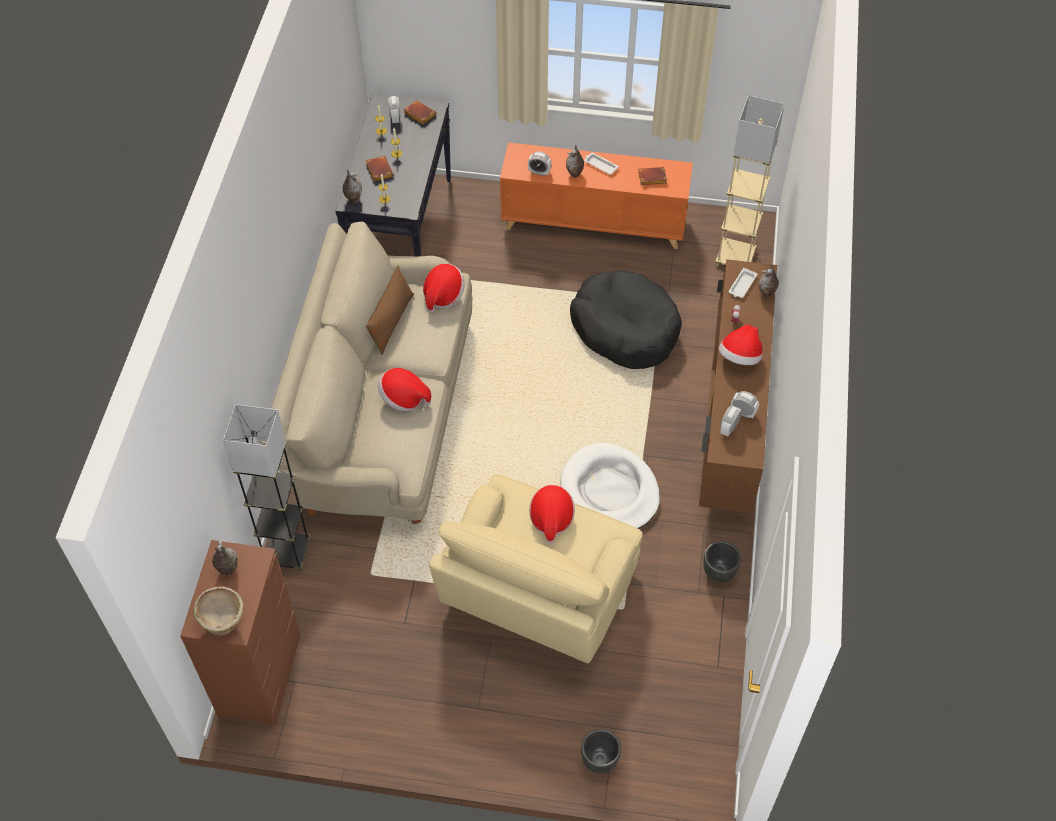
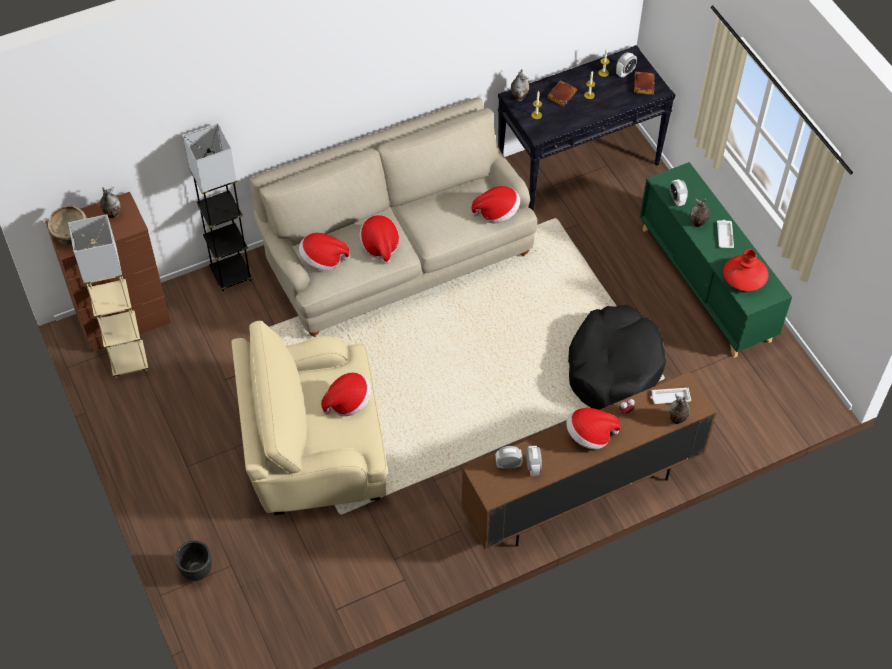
camera: 55 degrees right, 0 degrees up
(382, 449) = (323, 259): none -> hat
(391, 322) = (444, 197): brown pillow -> none
(594, 223) = (705, 284): orange cabinet -> green cabinet
(609, 491) = (442, 445): white dog bed -> none
(651, 179) = (744, 278): brown book -> red vase
(719, 573) = (424, 564): black planter -> none
(735, 258) = (764, 405): beige floor lamp -> beige floor lamp (129, 361)

